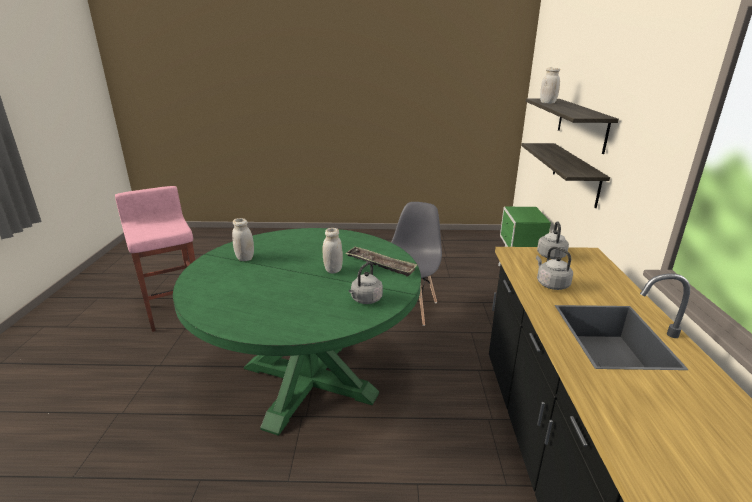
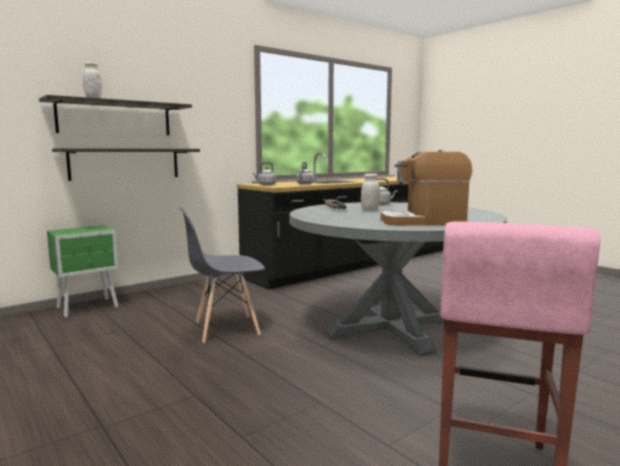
camera: 130 degrees left, 15 degrees down
(245, 258) = (423, 222): white jar -> coffee machine
(309, 380) = (390, 327): green dining table -> grey dining table

